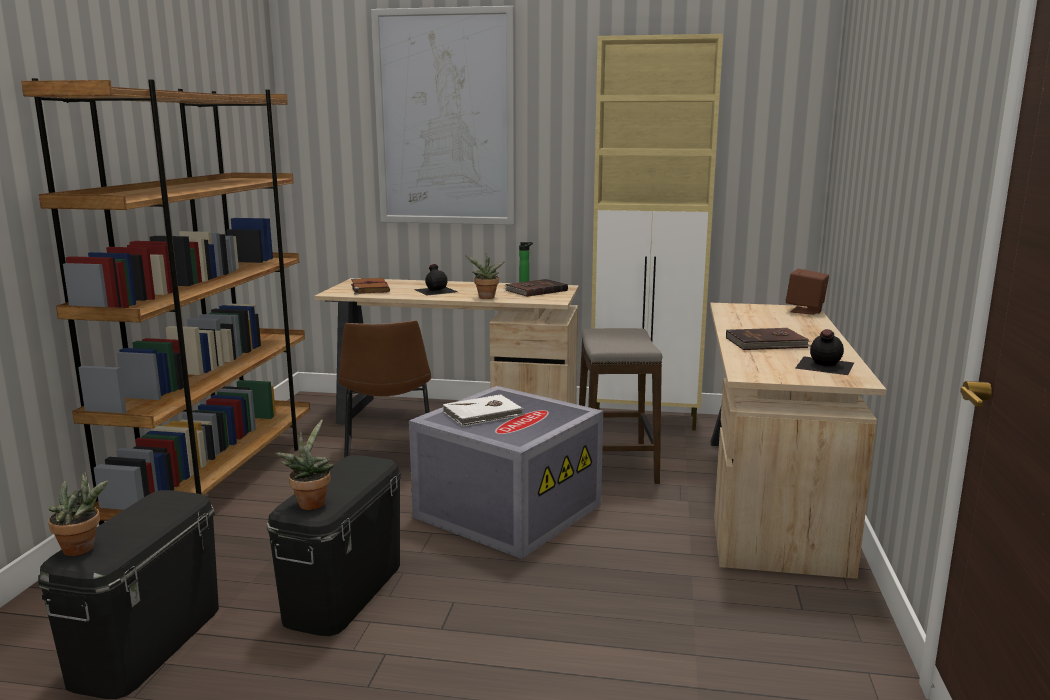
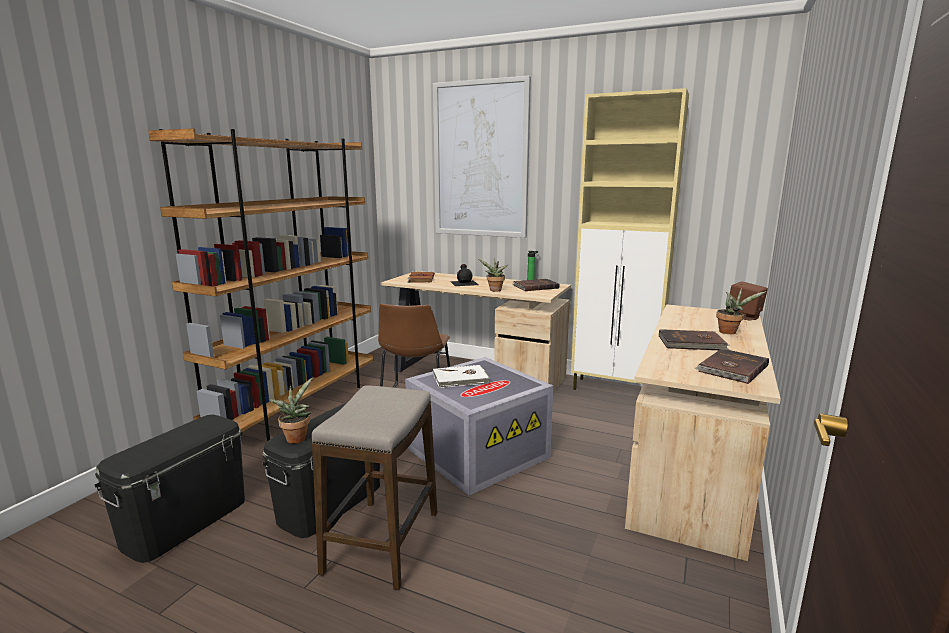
camera: 15 degrees right, 0 degrees up
(83, 549) = (131, 454): potted plant -> potted plant (730, 332)
(615, 464) = (576, 424): stool -> stool (382, 542)
(823, 365) = (731, 368): black bottle -> brown book

